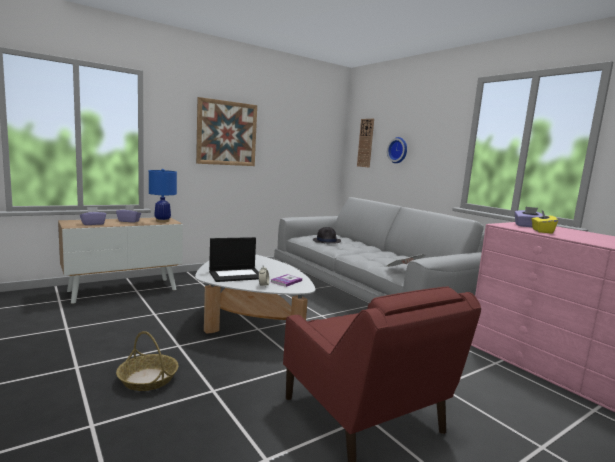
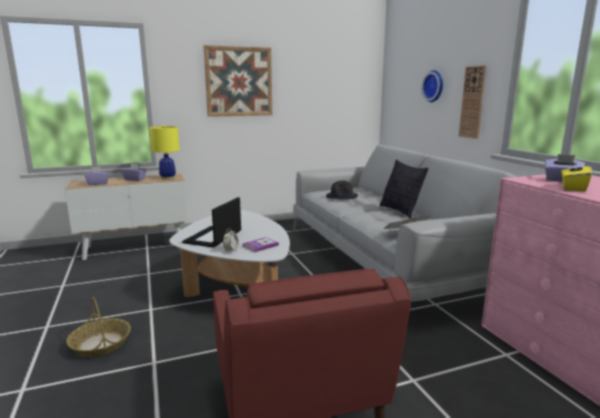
camera: 15 degrees right, 5 degrees up
(162, 221) = (168, 178): blue table lamp -> yellow table lamp
(236, 275) = (213, 237): laptop -> laptop turned 120 degrees clockwise
(365, 143) = (401, 80): wall clock -> wall clock (472, 102)
(384, 253) = (400, 211): none -> pillow

